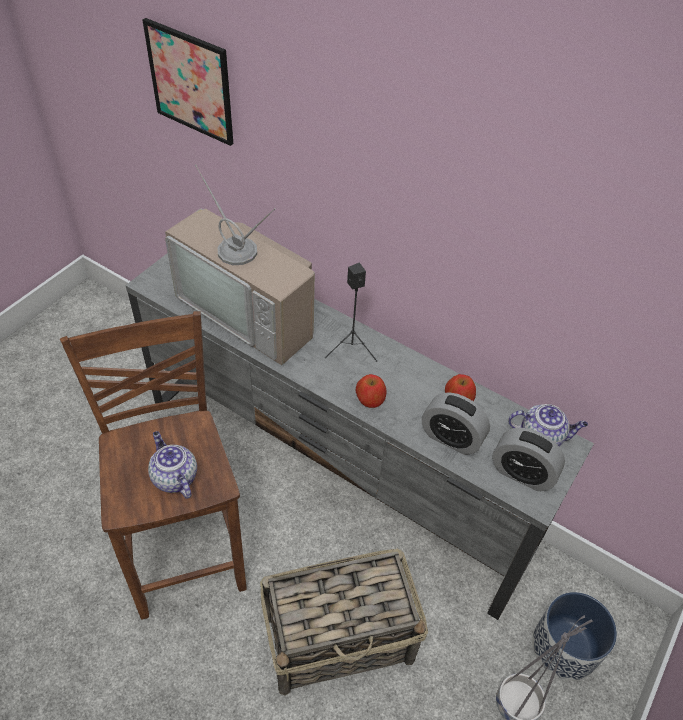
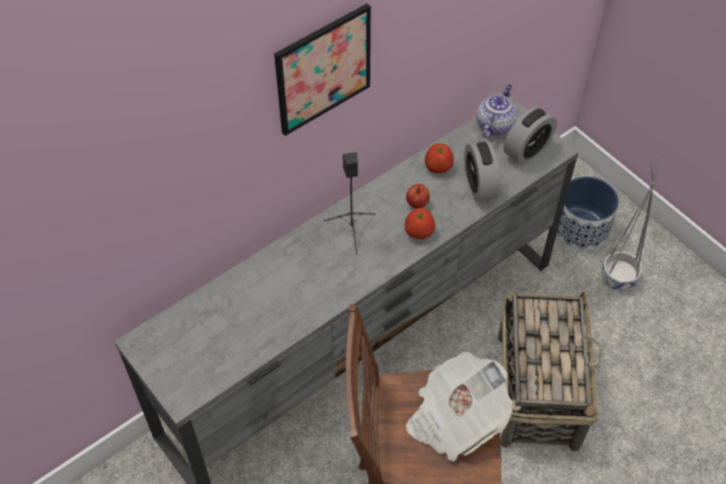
camera: 70 degrees left, 5 degrees up
(174, 477) = (455, 418): teapot -> newspaper
(190, 82) = (81, 193): picture -> picture (323, 69)
(251, 312) = (269, 304): television -> none
(403, 391) = (417, 204): none -> apple
(451, 438) = (479, 185): alarm clock -> alarm clock turned 120 degrees clockwise

